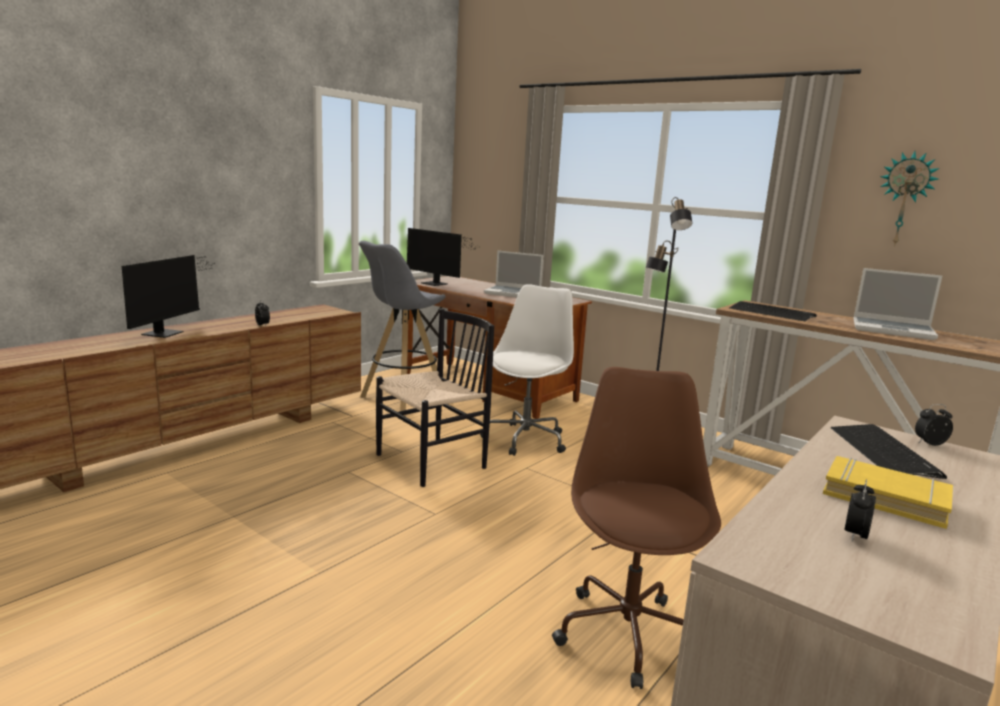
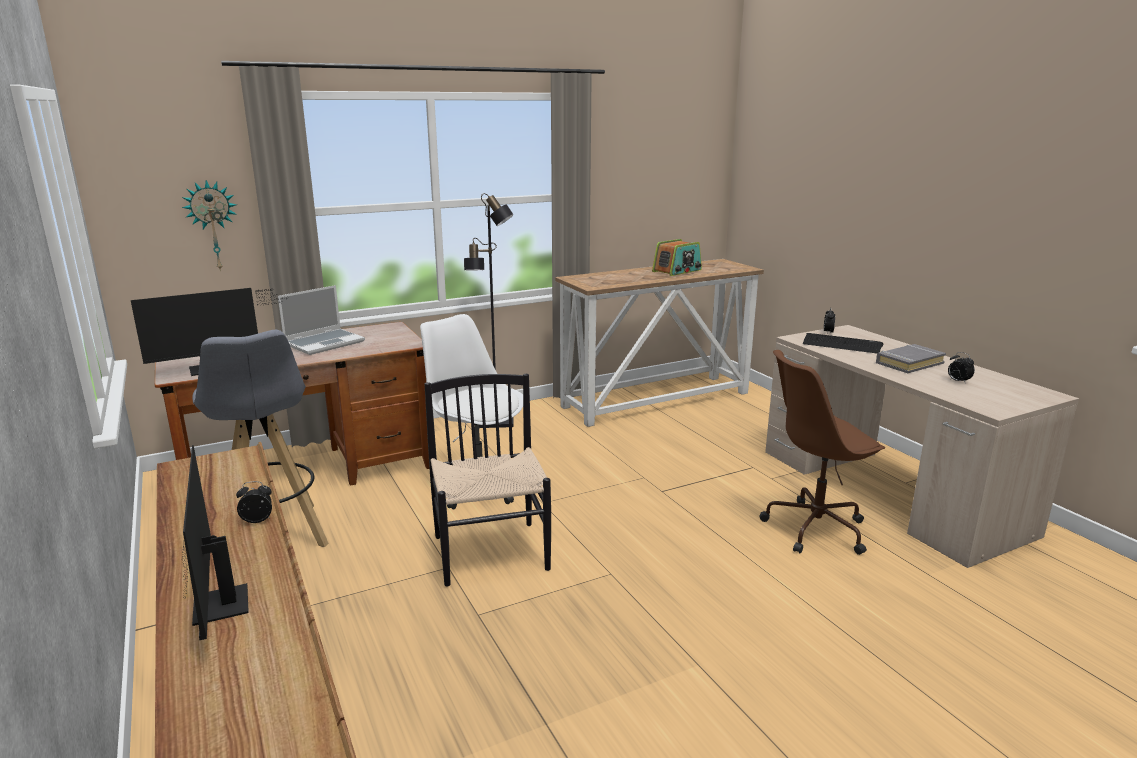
camera: 65 degrees left, 5 degrees up
(167, 332) = (218, 610): monitor -> monitor turned 150 degrees counterclockwise
(626, 632) = (813, 529): brown office chair -> brown office chair turned 45 degrees counterclockwise
(771, 313) = (611, 282): keyboard -> none
(885, 498) = (909, 363): yellow book -> grey book
(893, 330) = (677, 271): laptop -> radio
(905, 199) = (633, 171): wall clock -> wall clock (213, 226)

